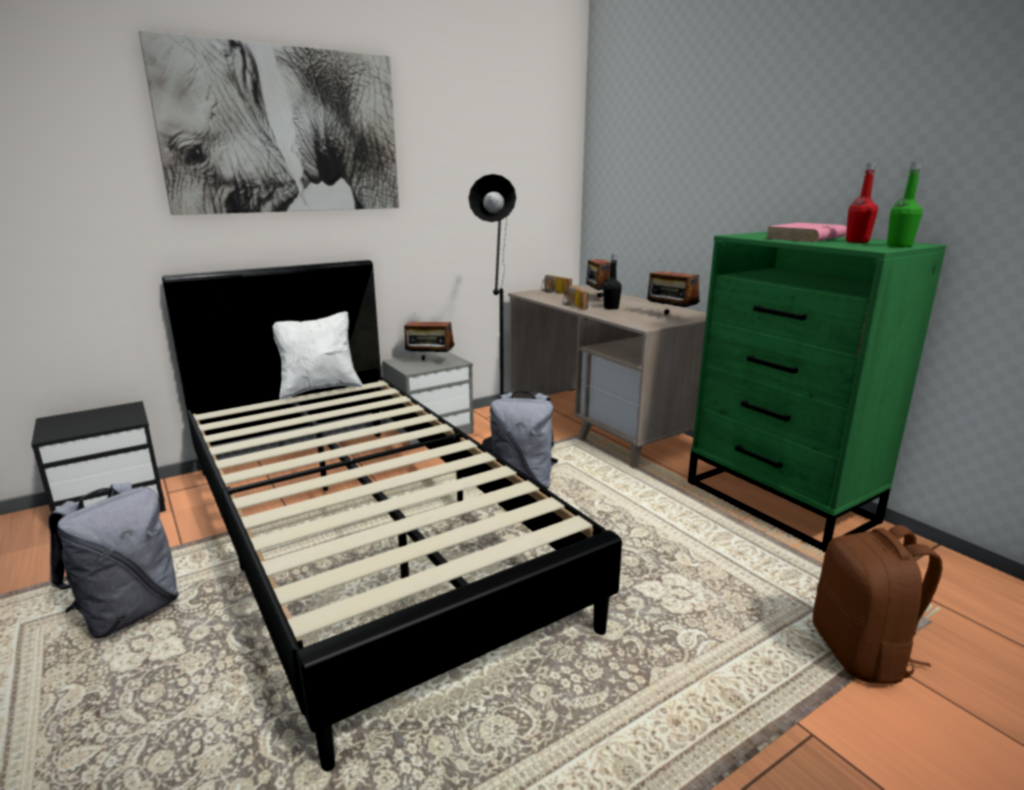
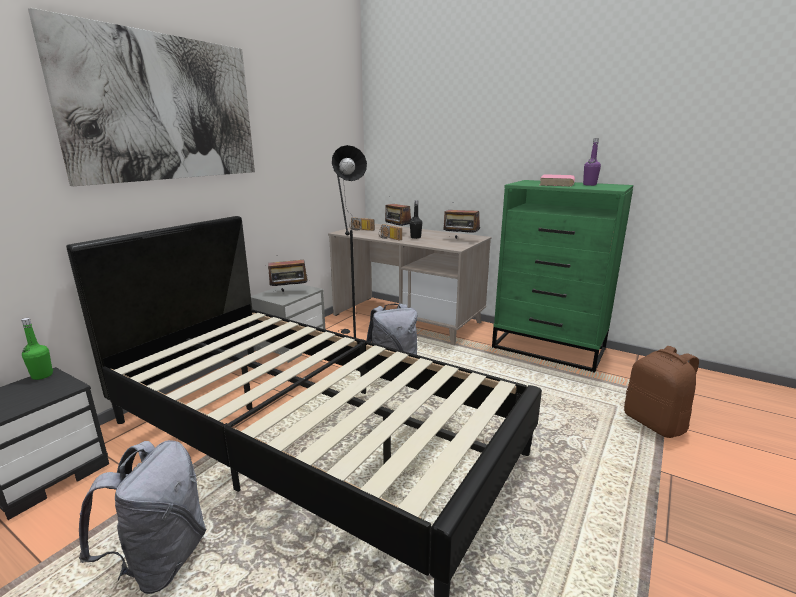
camera: 25 degrees left, 0 degrees up
(319, 389) = (211, 328): white pillow -> none
(857, 241) = (589, 185): red bottle -> purple bottle
(899, 246) = (617, 186): green bottle -> green bottle (42, 375)

